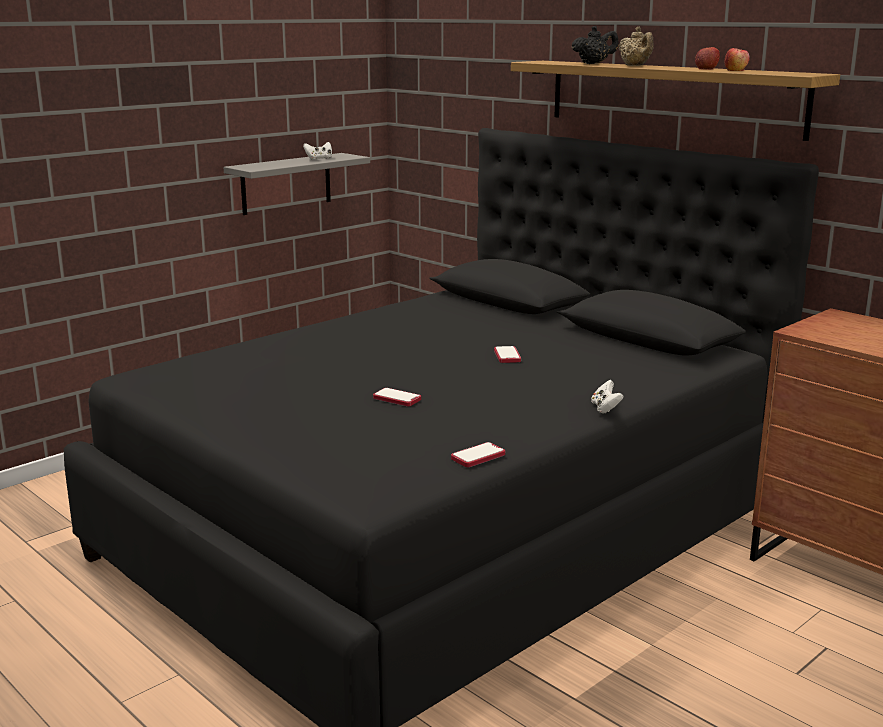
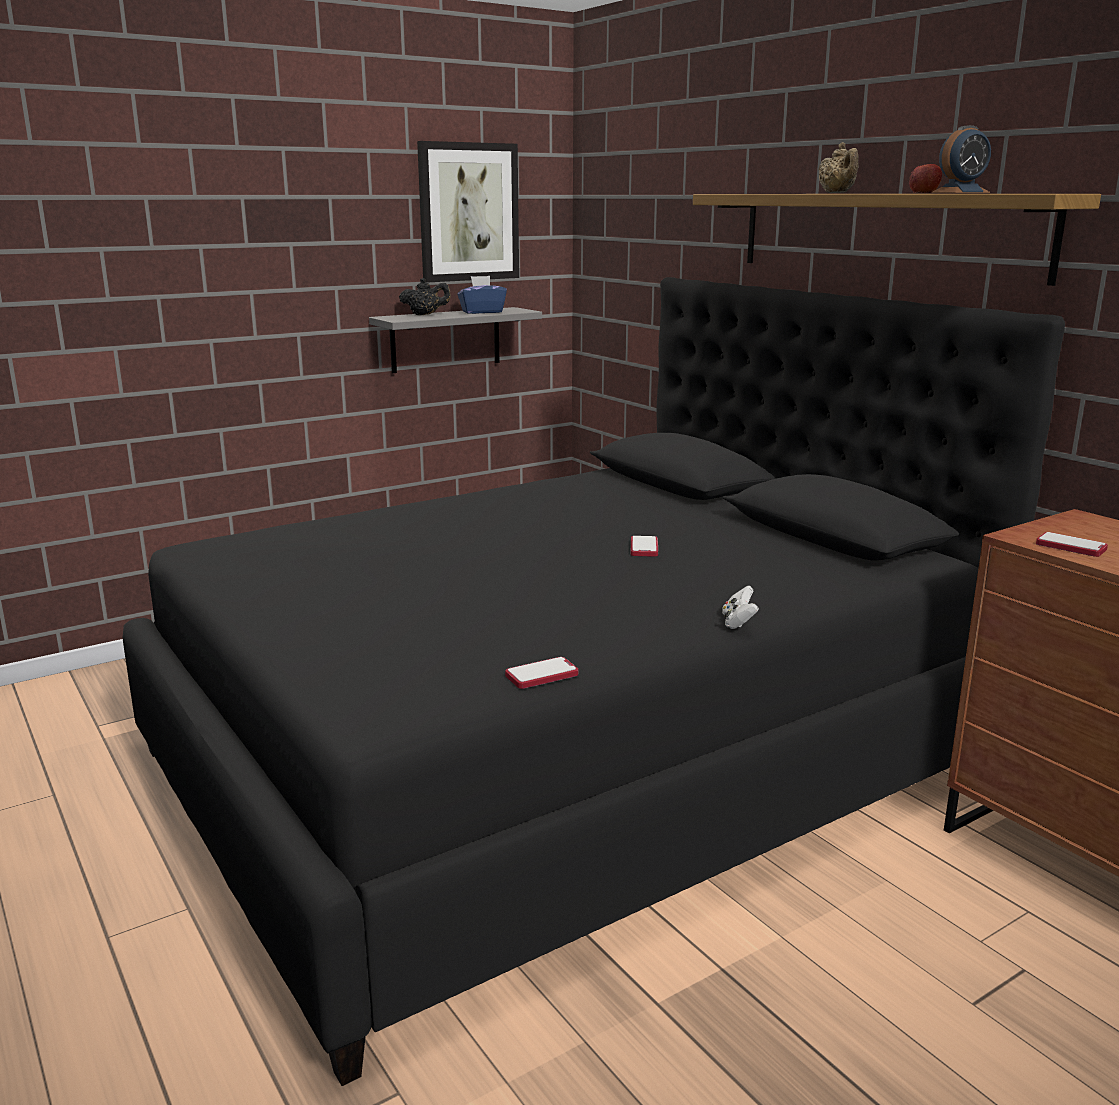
camera: 10 degrees right, 0 degrees up
(303, 72) = (468, 212): none -> picture
(319, 159) = (482, 312): white game controller -> blue tissue box
(397, 399) = (481, 592): phone -> phone (1071, 546)
(594, 64) = (789, 193): black teapot -> black teapot (425, 315)
(736, 70) = (960, 193): apple -> alarm clock

